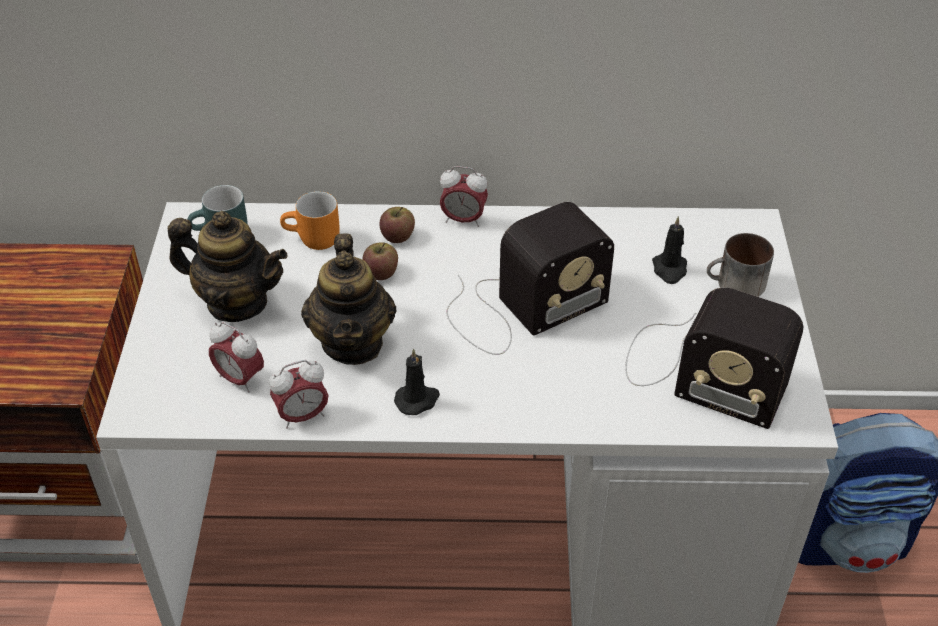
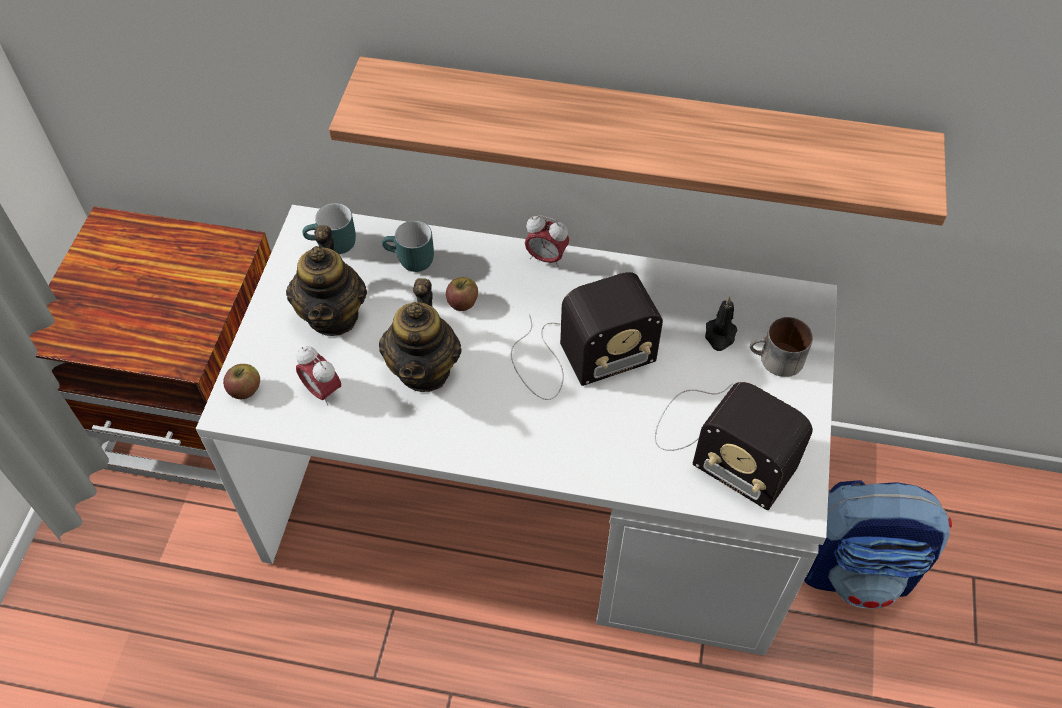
camera: 10 degrees right, 10 degrees up
(237, 302) = (333, 315): teapot -> teapot turned 60 degrees clockwise
(302, 416) = (368, 435): alarm clock -> none
(313, 240) = (410, 261): orange mug -> turquoise mug
(397, 236) = (484, 267): apple -> apple (245, 389)
(417, 400) = (468, 434): black candle -> none
(555, 57) = (639, 134): none -> shelf

